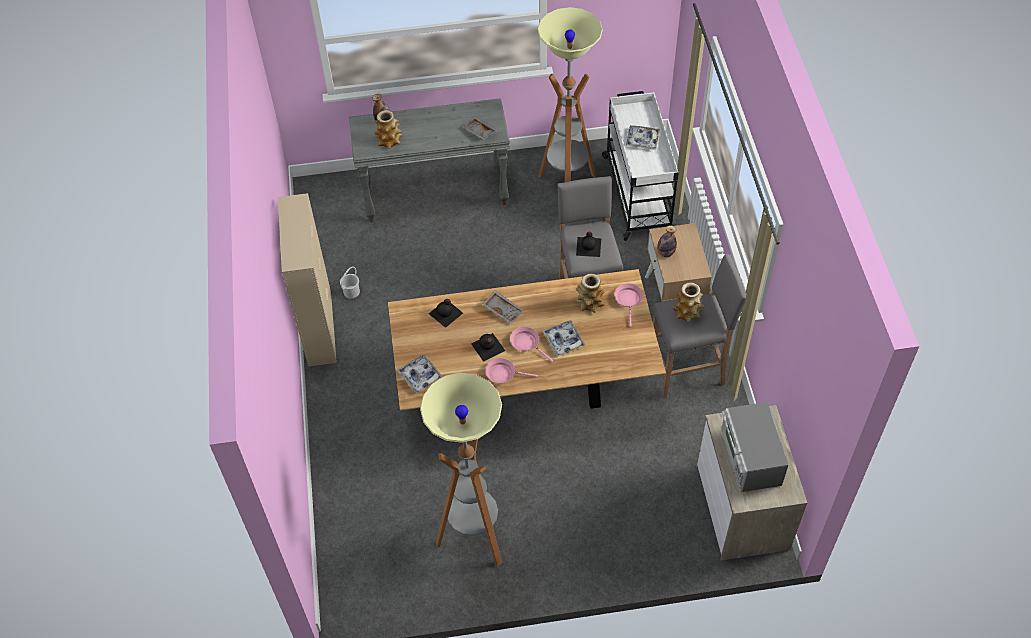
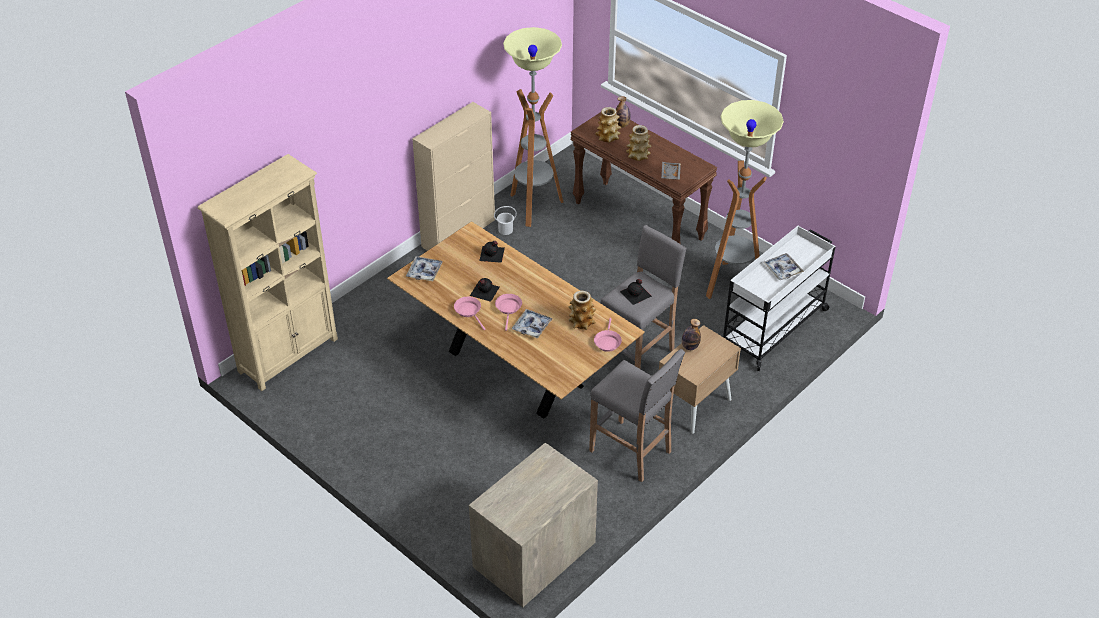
camera: 50 degrees right, 10 degrees down
(346, 556) = (289, 355): none -> beige bookcase
(436, 195) = (639, 220): grey console table -> brown console table
(475, 537) = (363, 412): floor lamp -> floor lamp (534, 207)
(503, 310) = (526, 280): grey tray -> none
(628, 300) = (607, 342): pink frying pan -> pink frying pan turned 135 degrees clockwise
(687, 313) = (632, 382): vase -> vase (638, 156)
(749, 458) = (530, 489): microwave -> none

